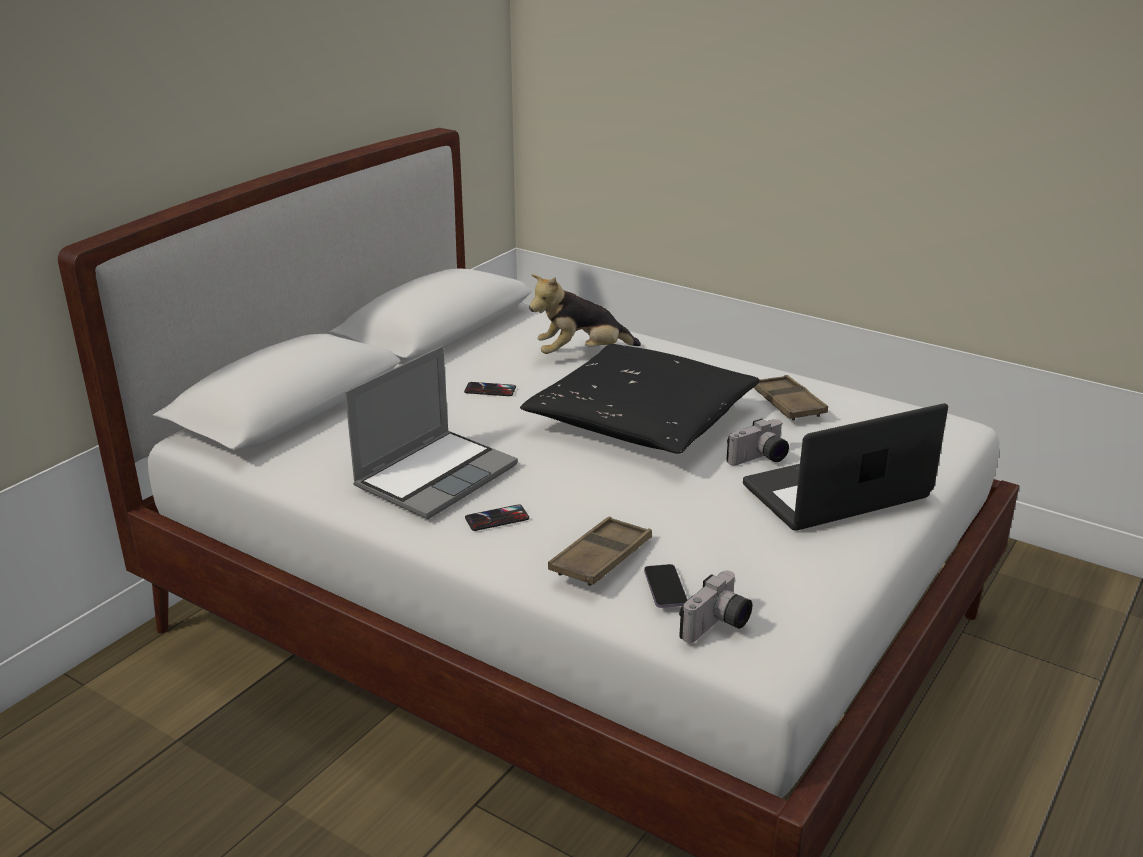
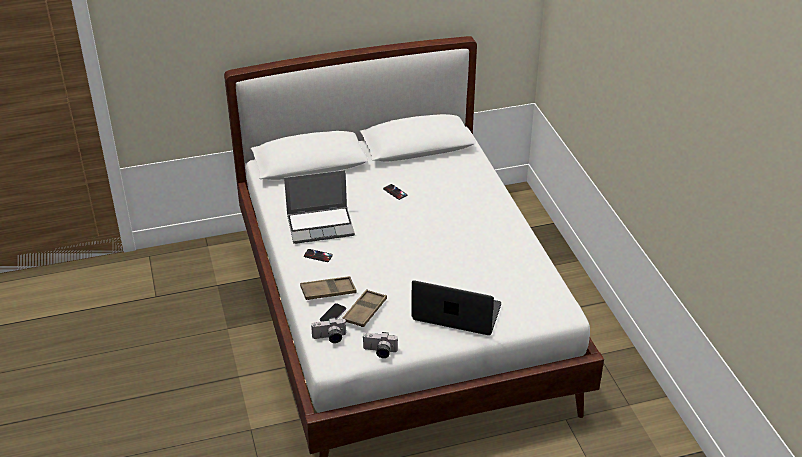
camera: 40 degrees right, 10 degrees up
(581, 354) = (459, 190): plush toy -> none
(641, 421) = (432, 239): black pillow -> none
(760, 459) = (451, 282): camera -> camera (379, 352)
(787, 403) = (507, 261): brown tray -> brown tray (365, 311)

